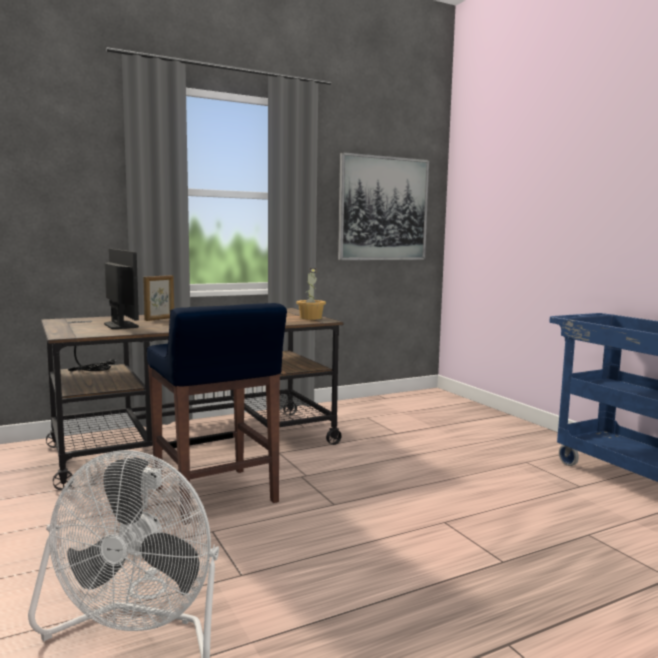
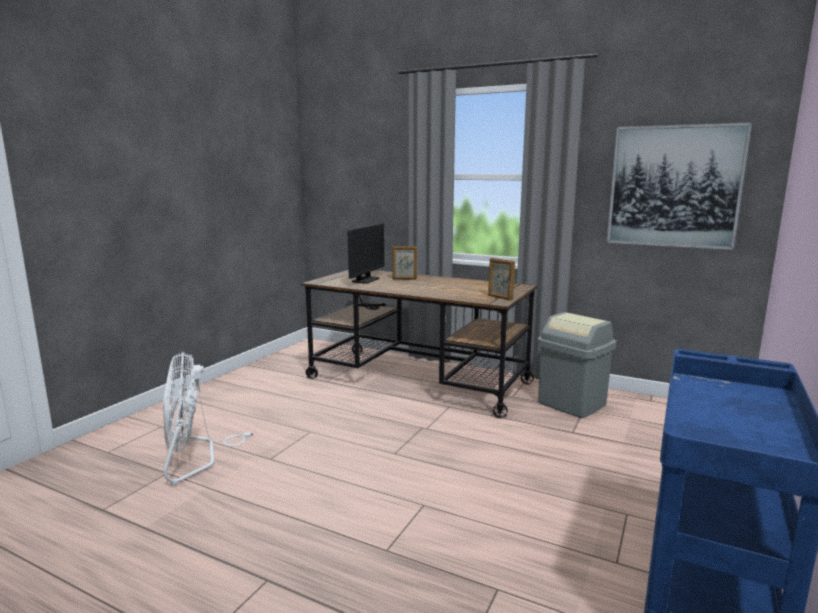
camera: 55 degrees right, 5 degrees up
(216, 496) = (354, 415): blue stool -> none
(311, 318) = (500, 297): potted plant -> picture frame
(351, 416) = (572, 403): none -> grey trash can

